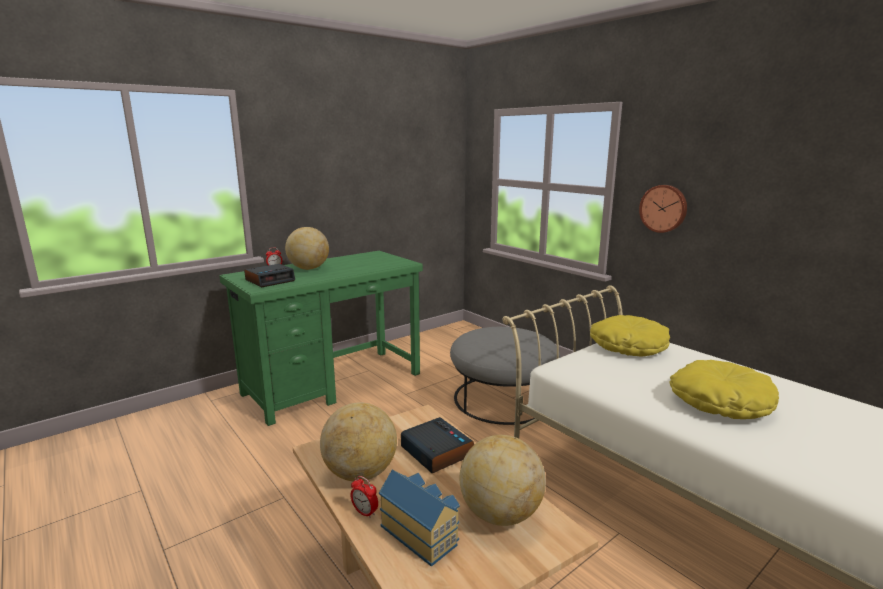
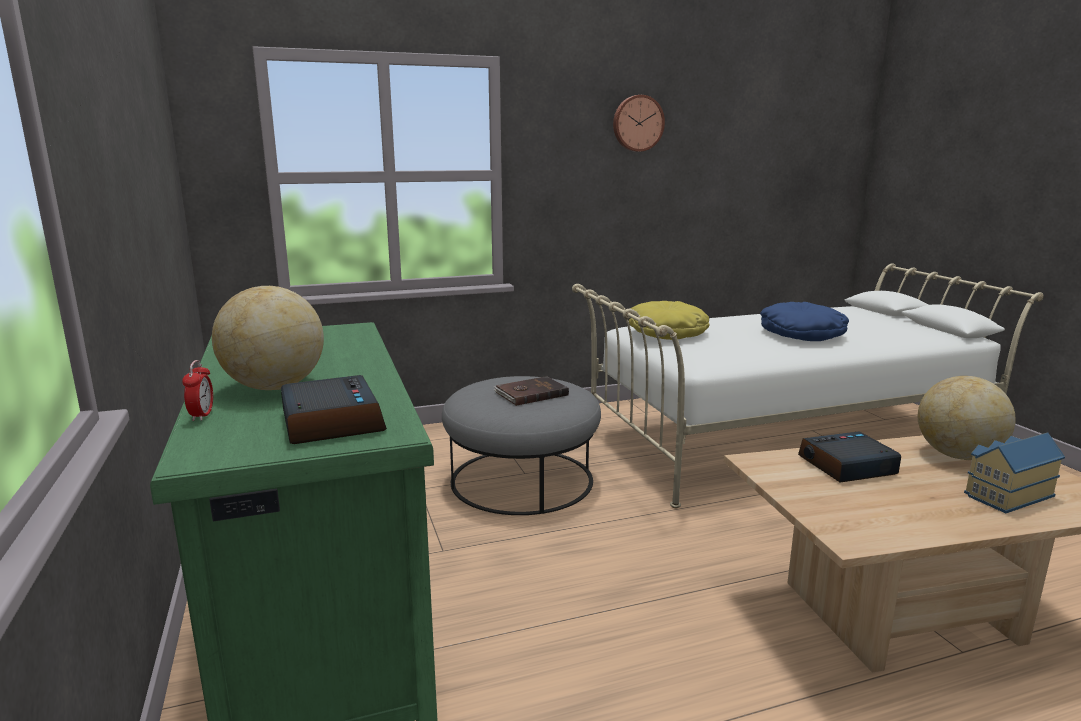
camera: 70 degrees left, 0 degrees up
(360, 473) = (904, 514): globe -> none
(365, 512) = (985, 519): alarm clock -> none
(505, 342) = (530, 393): none -> brown book
(663, 208) = (568, 188): wall clock -> wall clock (637, 123)
(722, 403) = (803, 334): yellow pillow -> blue pillow

